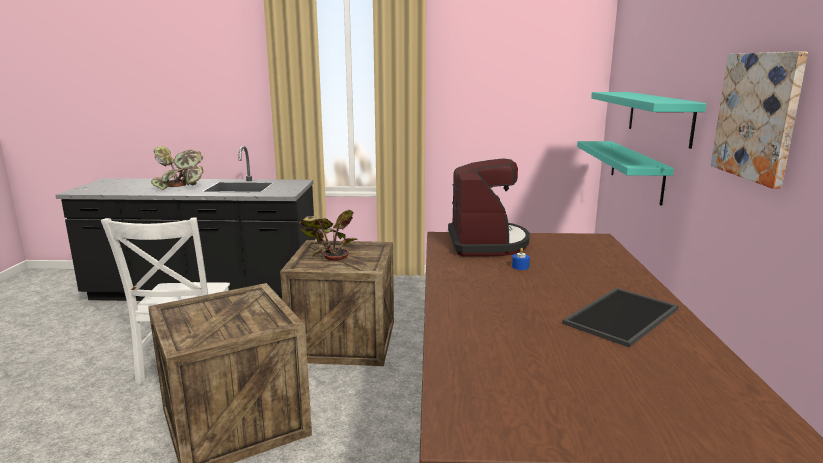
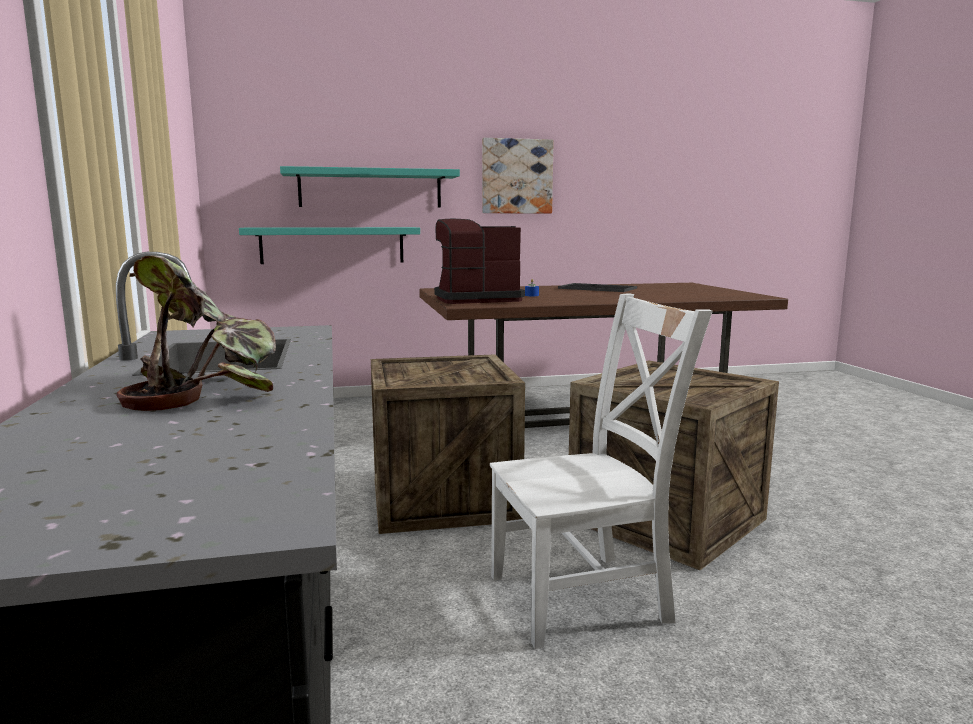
camera: 105 degrees left, 5 degrees down
(327, 252) = (429, 376): potted plant -> none

